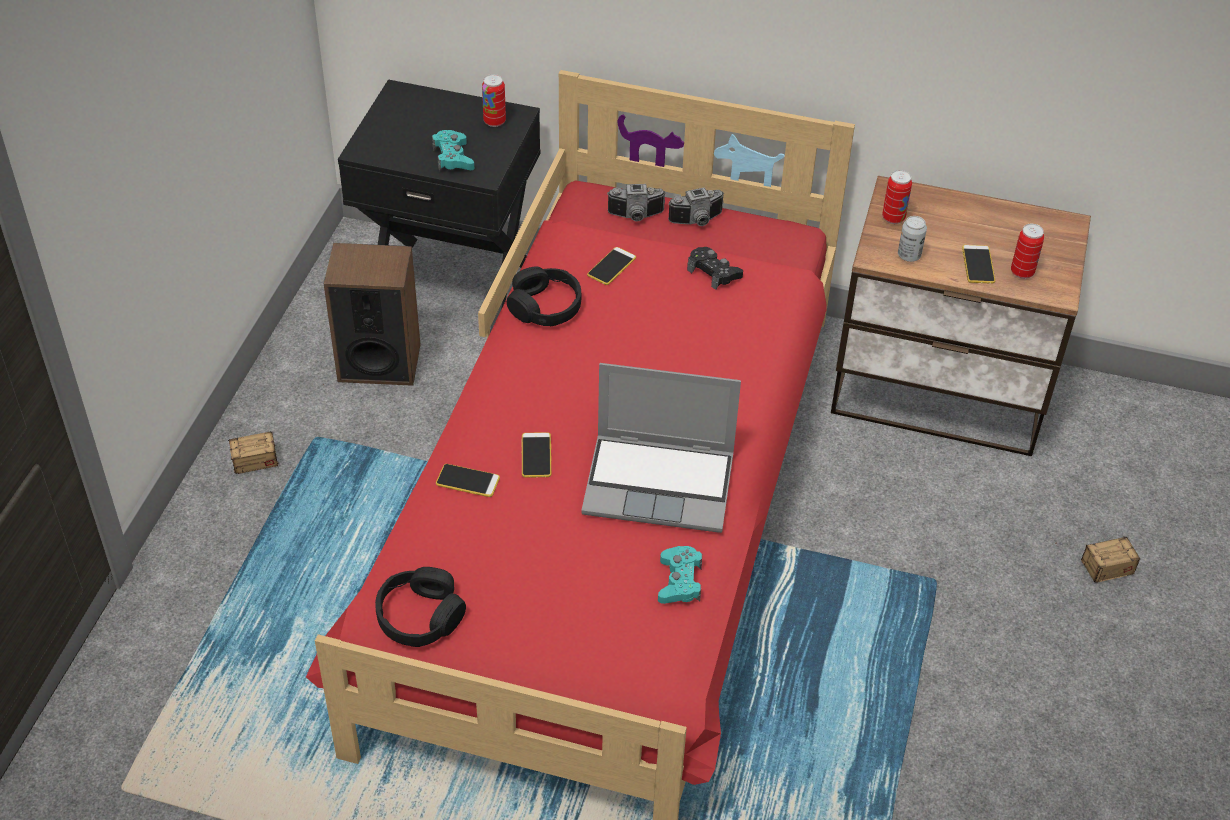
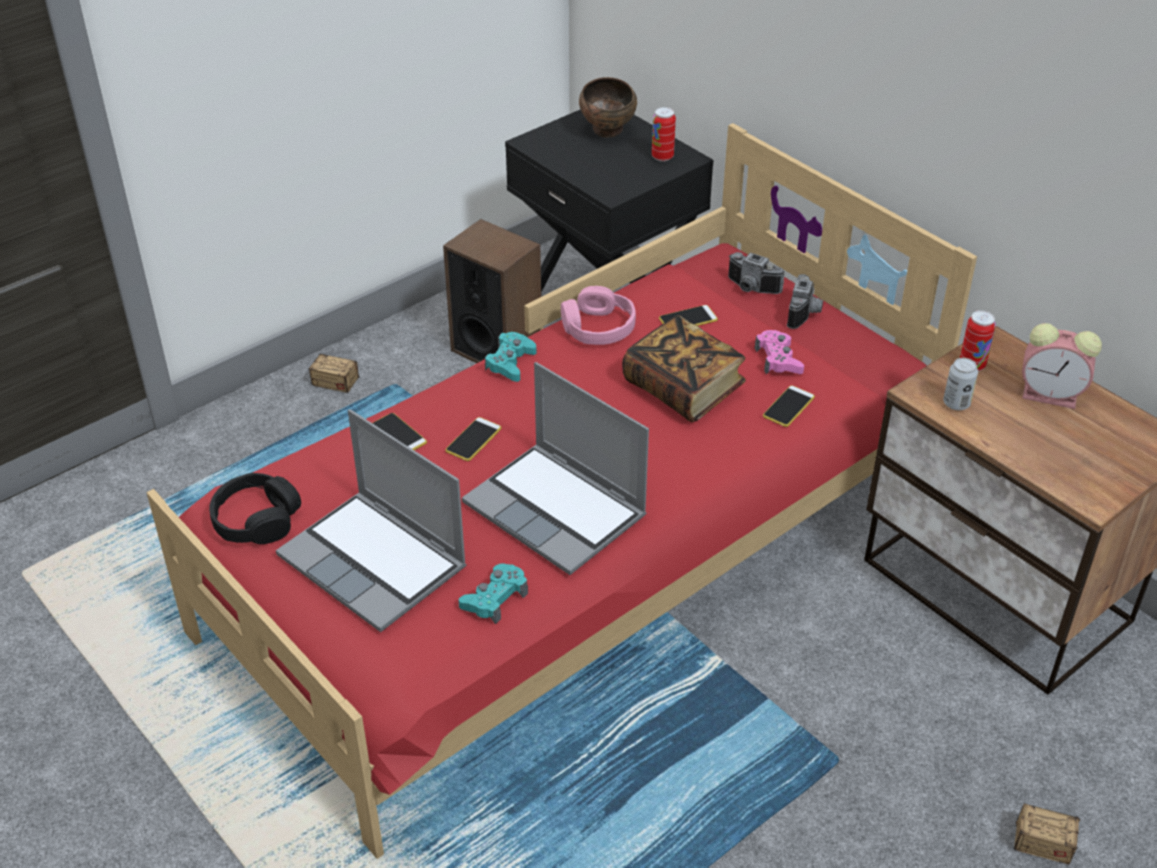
camera: 35 degrees right, 5 degrees down
(424, 114) = (608, 132): none -> brown bowl
(453, 157) = (599, 171): turquoise game controller -> turquoise game controller (510, 362)
(545, 306) = (598, 328): black headphones -> pink headphones
(558, 601) = (376, 563): none -> laptop
(662, 331) = (683, 388): none -> book
(698, 221) = (805, 314): camera -> camera turned 90 degrees counterclockwise
(713, 272) = (778, 360): black game controller -> pink game controller
(966, 219) = (1052, 395): none -> alarm clock
(978, 265) = (1025, 440): phone -> phone (788, 407)
(1022, 272) = (1069, 466): can -> none

